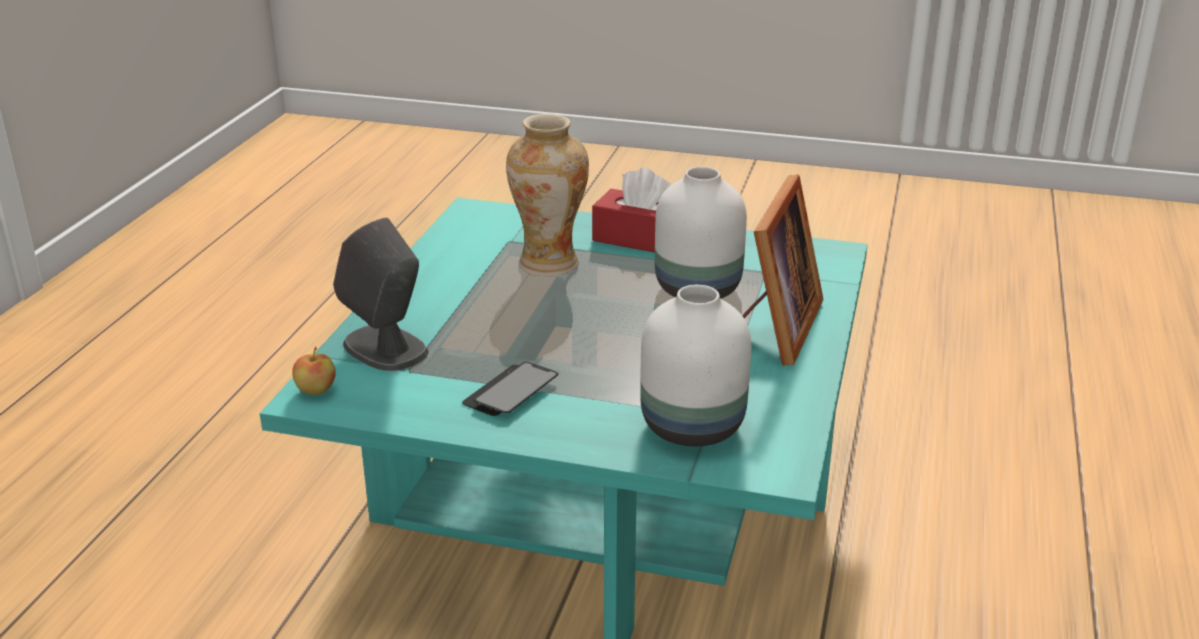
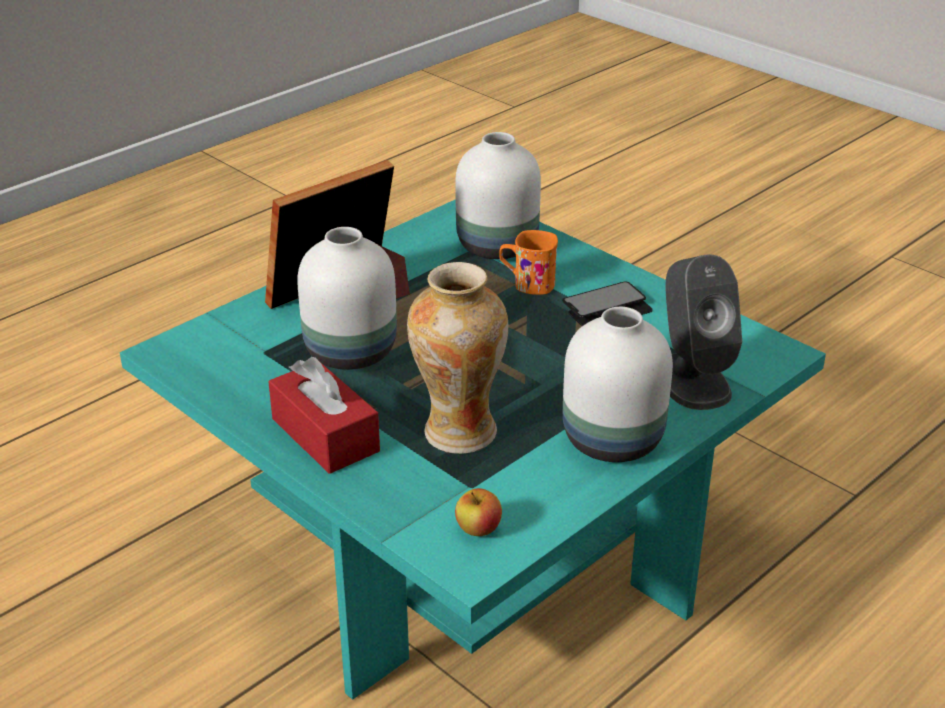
camera: 150 degrees left, 5 degrees up
(316, 390) = (771, 358): apple -> apple (478, 529)
(426, 289) = (613, 442): none -> white vase
(614, 393) = (527, 284): none -> orange mug

